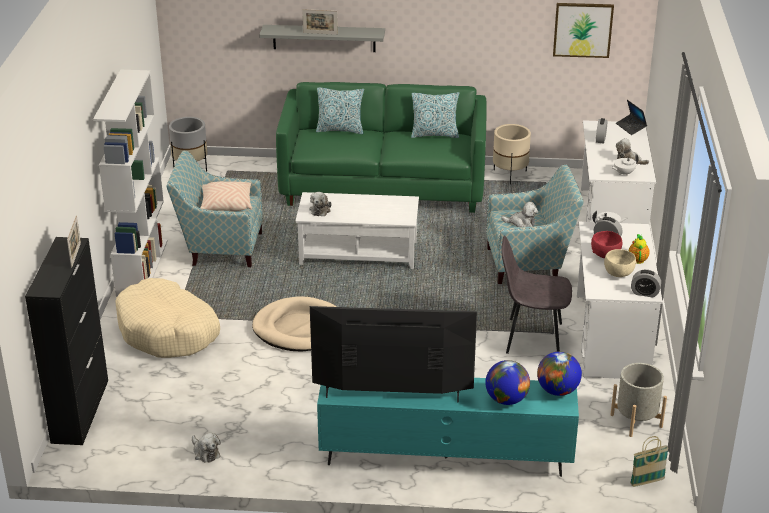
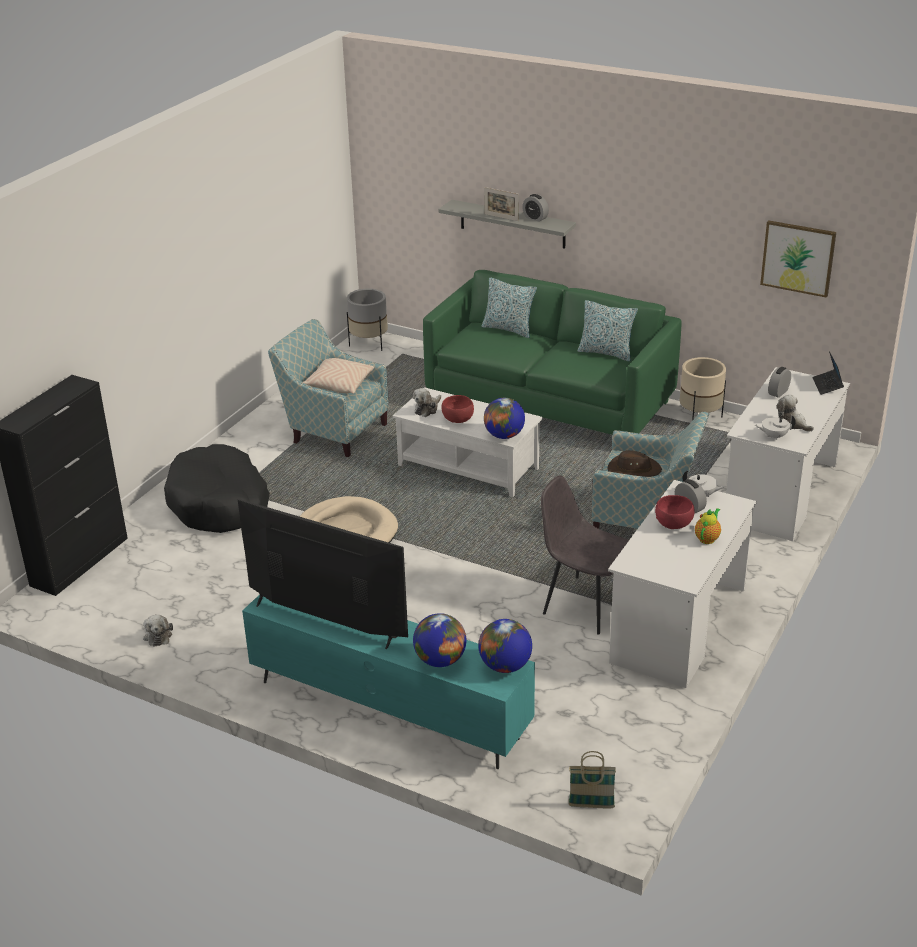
camera: 25 degrees right, 0 degrees up
(76, 255) = (71, 396): picture frame -> none
(142, 267) = (245, 434): white bookcase -> none
(168, 331) = (219, 503): beige dog bed -> black dog bed
(353, 212) = (458, 419): none -> red bowl
(401, 218) = (504, 435): none -> globe
(521, 223) = (633, 470): plush toy -> brown hat
(618, 273) = (670, 549): beige bowl -> none
(636, 421) = (633, 731): grey planter -> none
(644, 293) = (683, 579): alarm clock -> alarm clock (535, 218)

